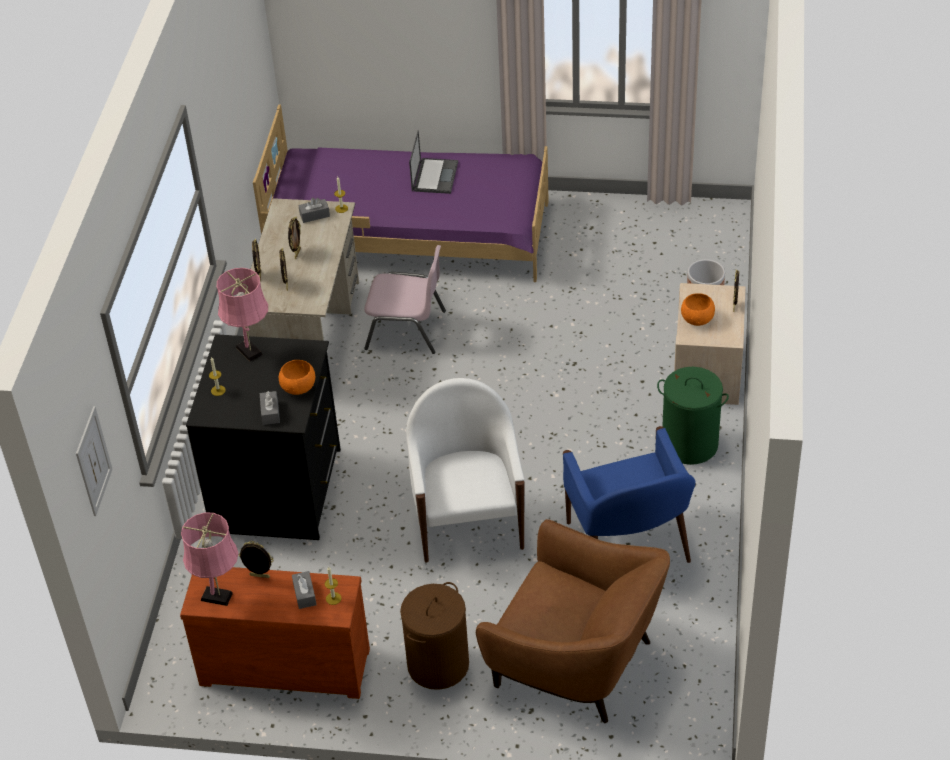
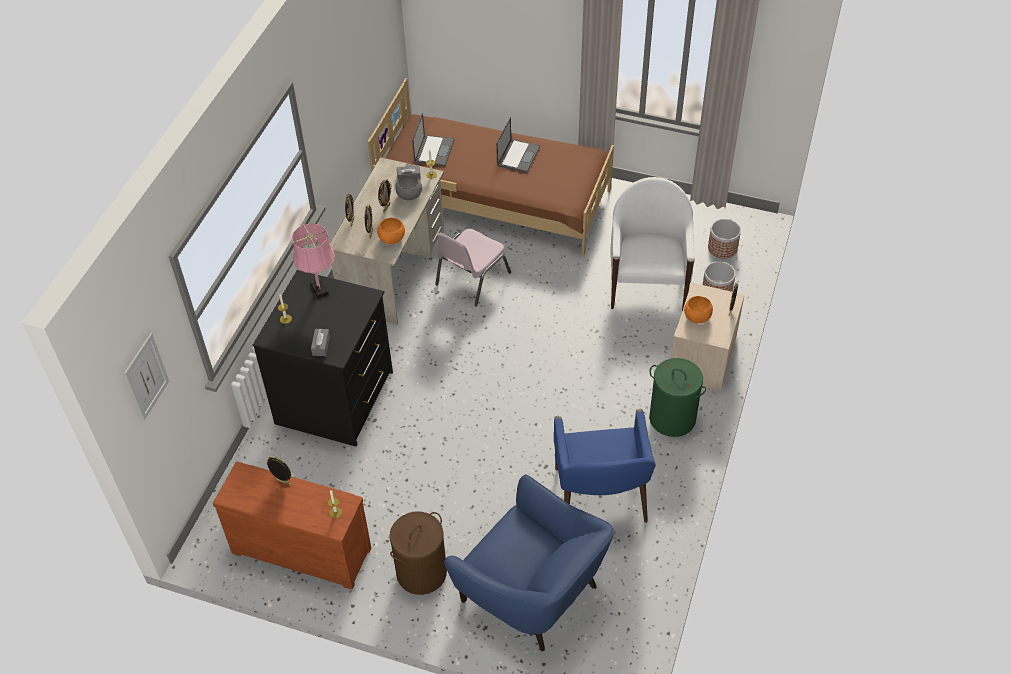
camera: 10 degrees right, 5 degrees up
(219, 597) = (247, 494): pink table lamp -> none
(298, 387) = (349, 327): orange bowl -> orange bowl (391, 238)
(304, 594) = (314, 504): grey tissue box -> none
(321, 235) = (409, 195): none -> grey bowl
(330, 185) = (434, 150): none -> laptop
(407, 330) = (471, 279): pink chair -> pink chair turned 105 degrees clockwise
(411, 233) = (495, 197): purple bed -> brown bed
(468, 520) = (477, 451): white armchair -> white armchair (647, 284)
(576, 662) = (532, 592): brown armchair -> blue armchair
(699, 248) = (722, 248): none -> planter

